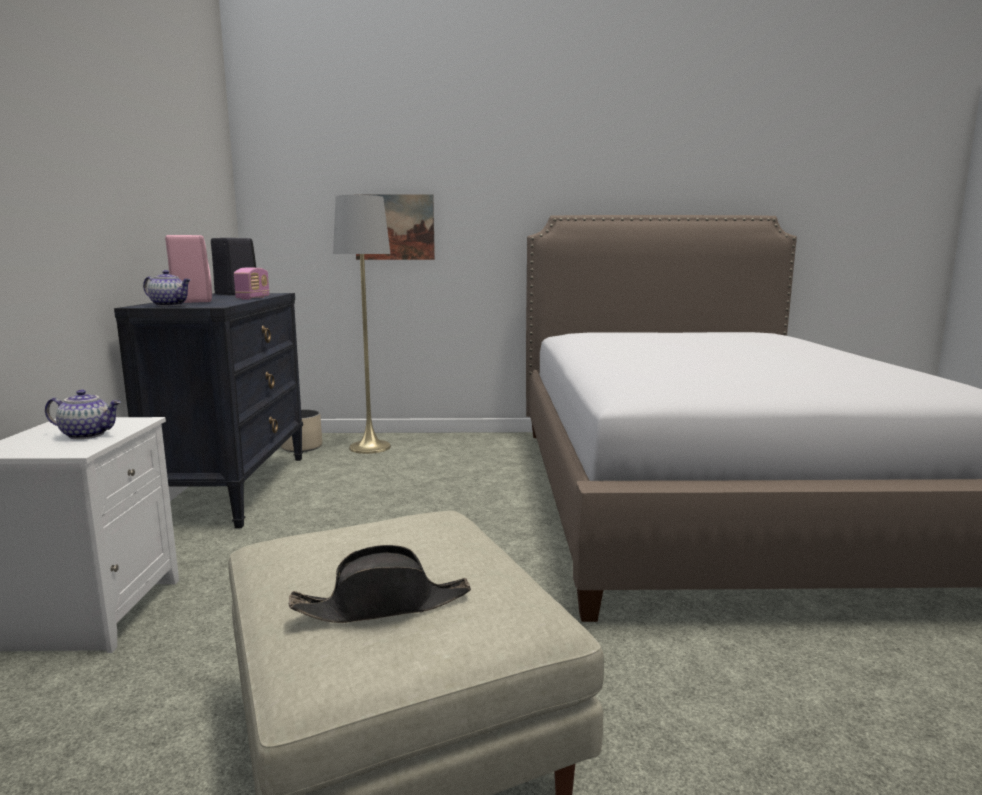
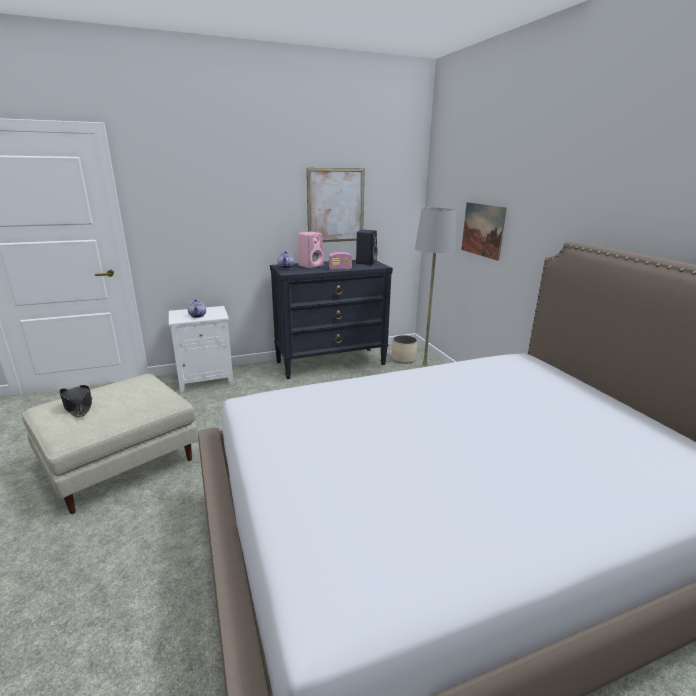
camera: 70 degrees right, 10 degrees up
(167, 193) = (336, 205): none -> picture

